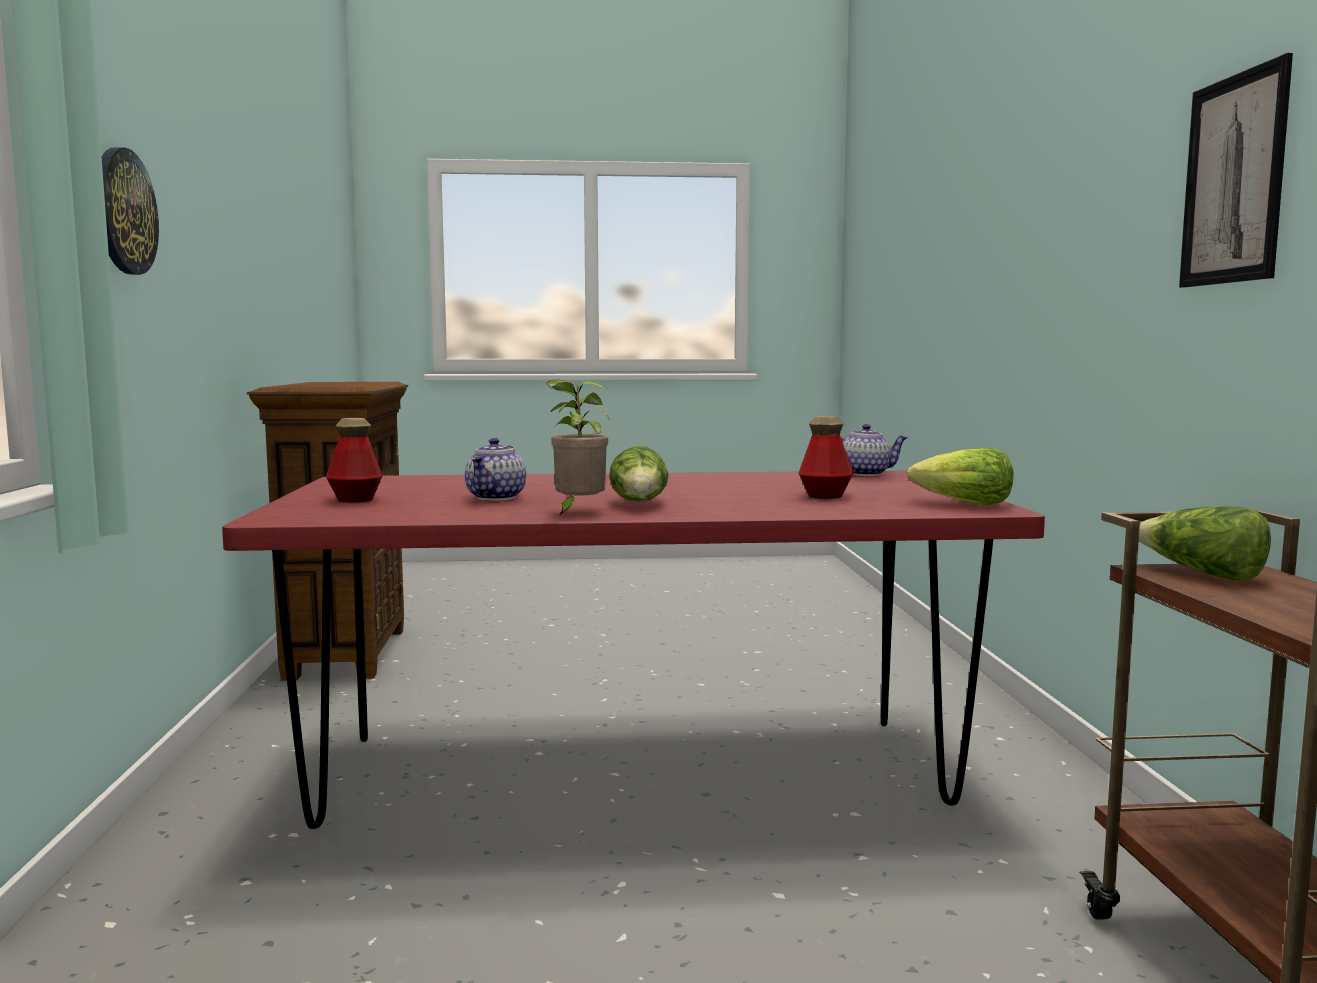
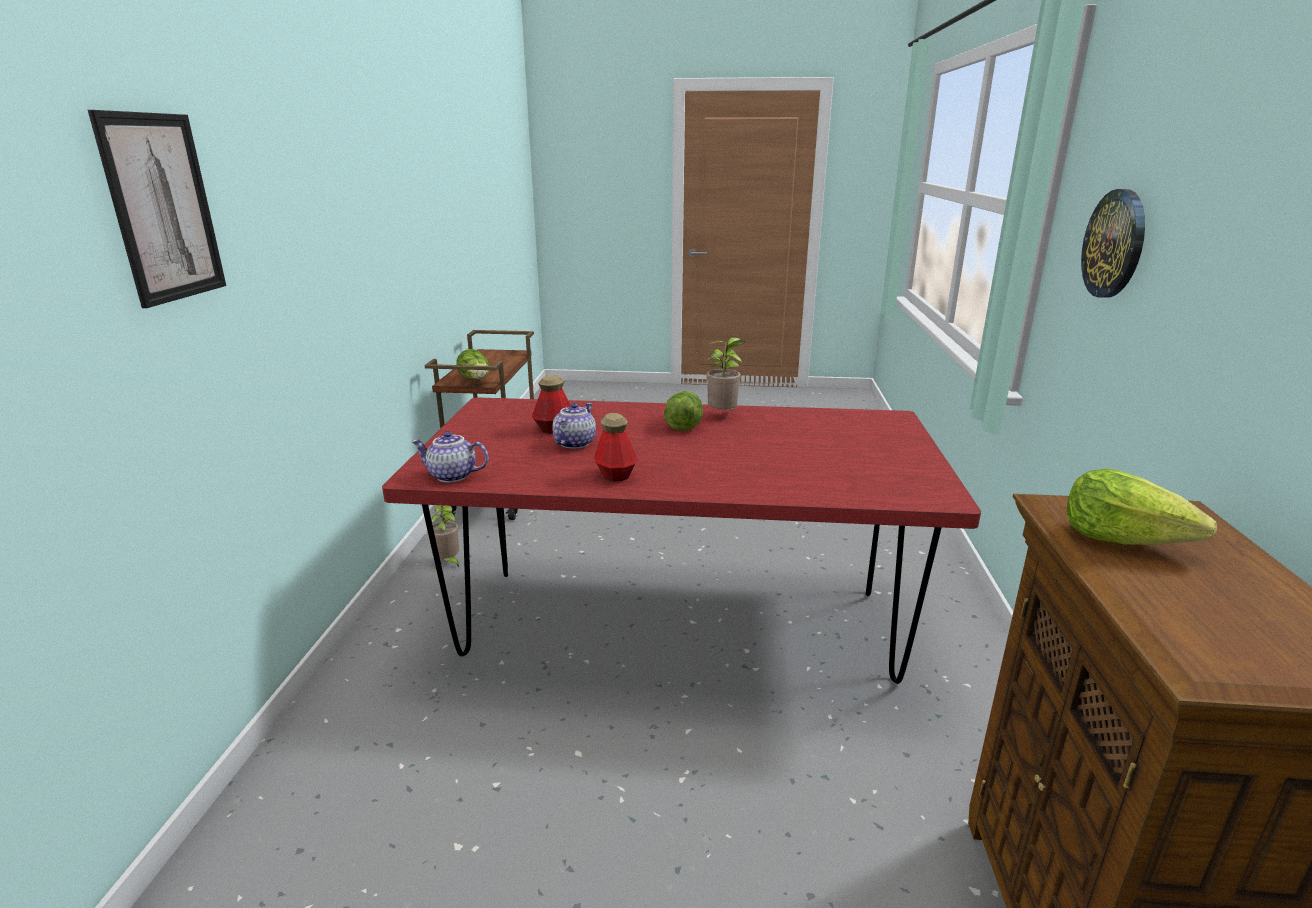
camera: 170 degrees left, 15 degrees up
(355, 499) = (879, 443): bottle -> bottle (616, 475)
(497, 498) = (779, 440): teapot -> teapot (574, 443)
(963, 504) = (488, 411): lettuce -> lettuce (1122, 539)
(1077, 816) = (448, 562): none -> potted plant
(1234, 180) = (364, 213): picture -> picture (163, 208)

